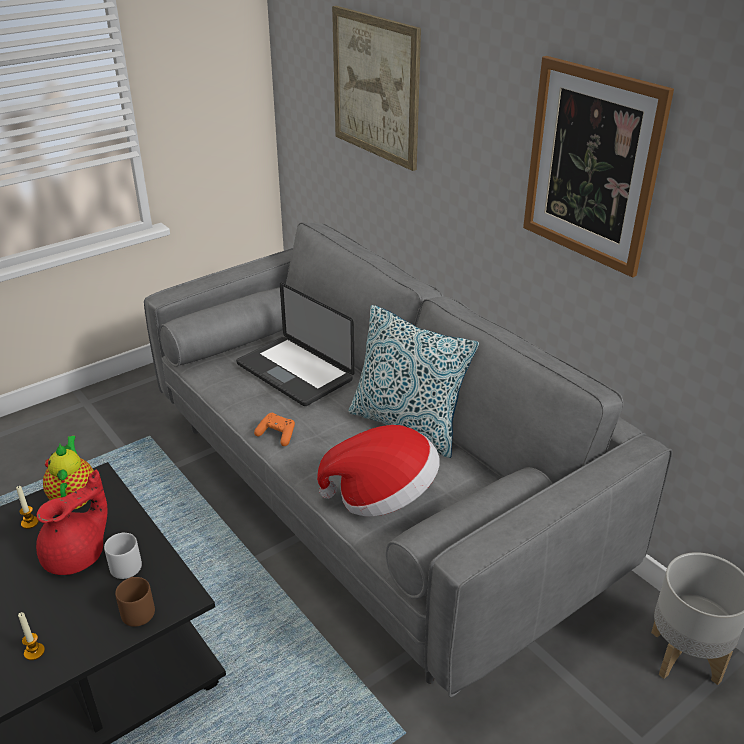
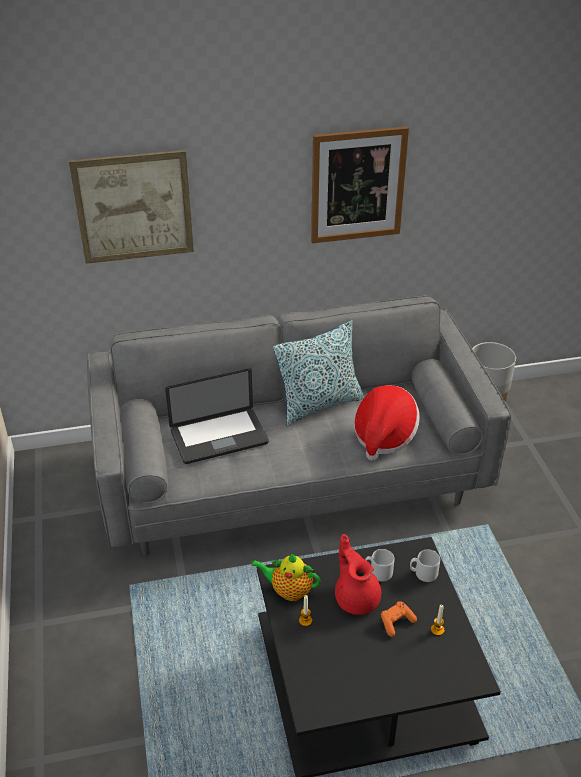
camera: 65 degrees left, 5 degrees up
(138, 610) = (423, 573): brown mug -> grey mug
(277, 435) = (292, 465): orange game controller -> orange game controller (396, 622)

